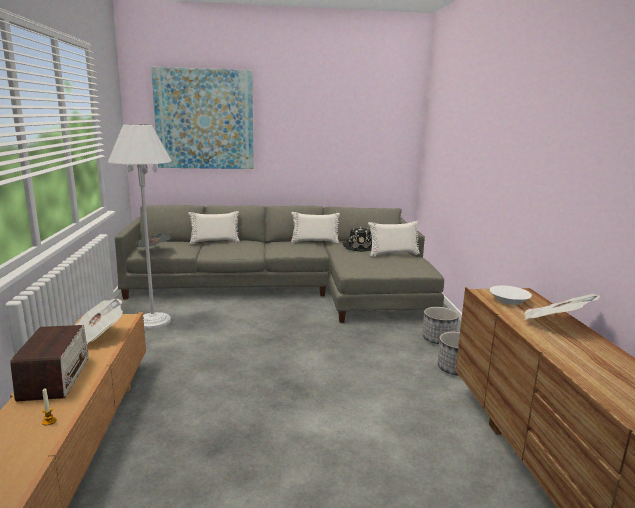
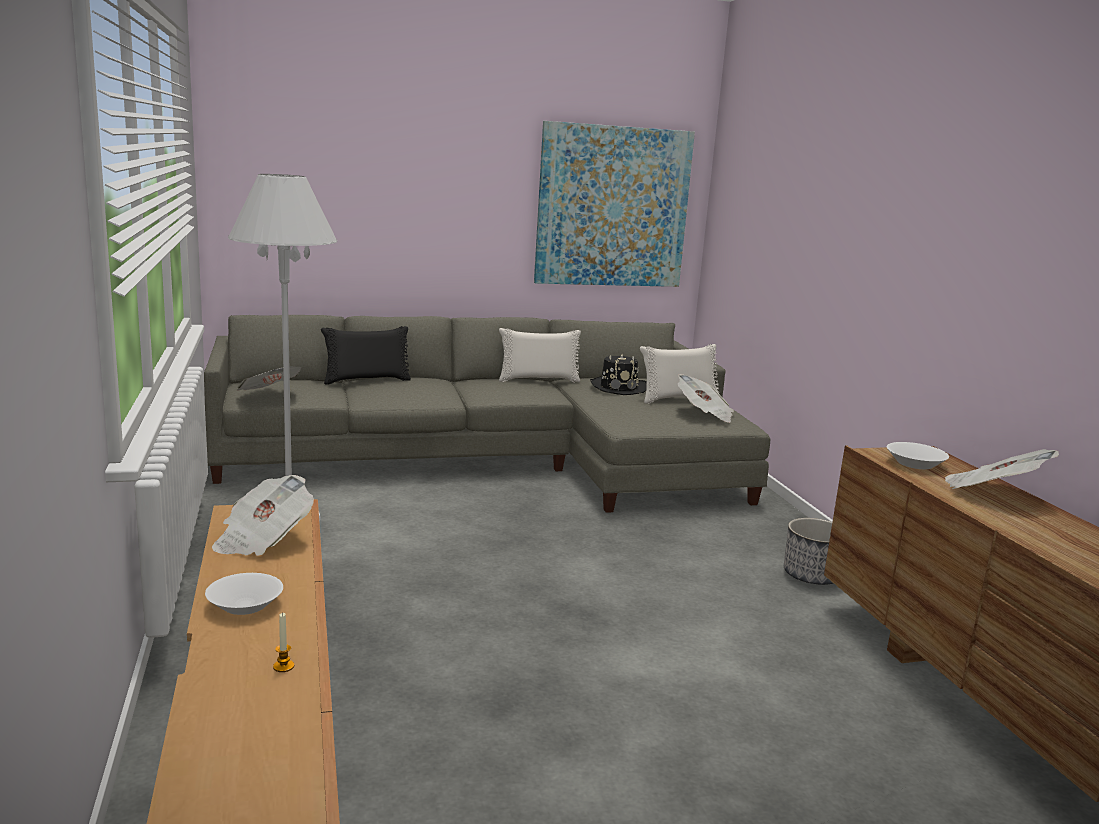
camera: 10 degrees left, 0 degrees up
(55, 378) = (244, 604): radio -> white bowl
(204, 119) = (344, 163): picture -> picture (612, 207)
(214, 242) = (366, 380): white pillow -> black pillow
(405, 264) = (704, 414): none -> newspaper
(438, 339) = (769, 533): planter -> none

